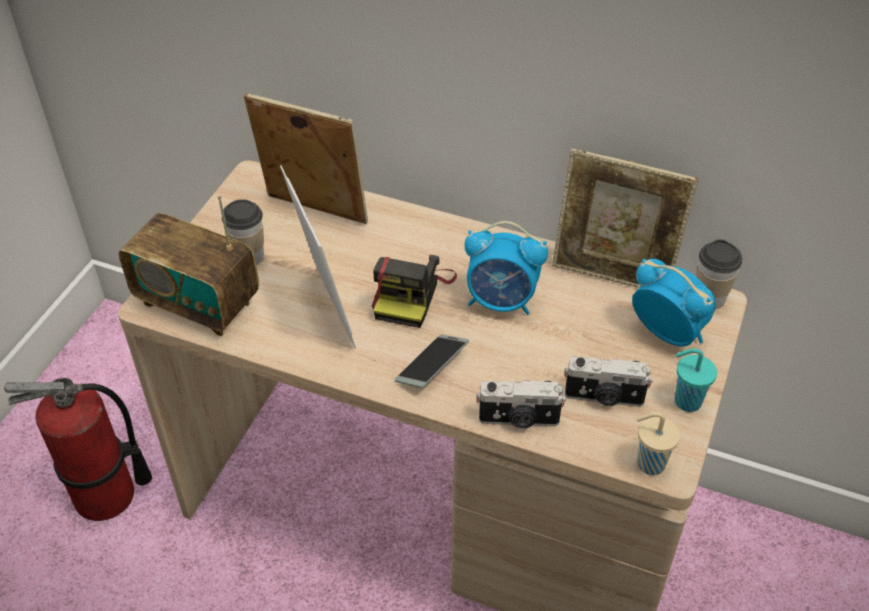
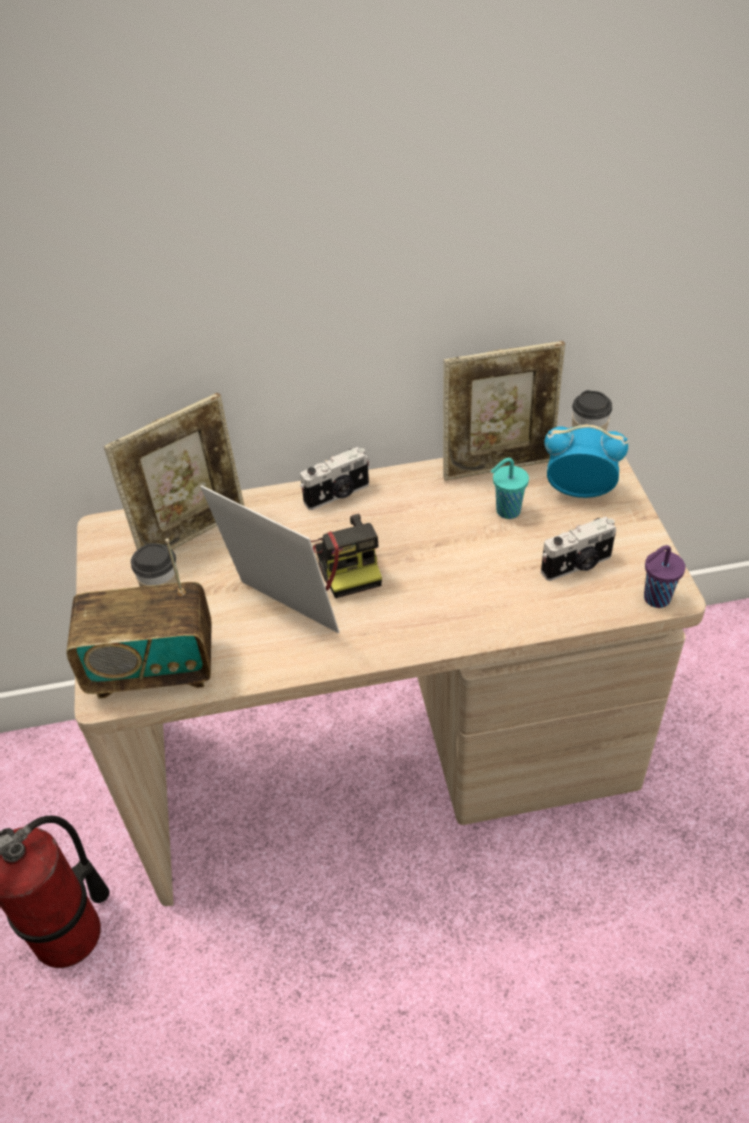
camera: 30 degrees left, 0 degrees up
(313, 212) = (193, 533): picture frame -> picture frame turned 150 degrees clockwise
(432, 366) = (419, 613): phone -> none
(501, 301) = (429, 530): alarm clock -> none
(519, 420) = (528, 619): camera -> camera (338, 495)
(648, 464) = (655, 599): beige cup -> purple cup
(686, 401) = (639, 536): turquoise cup -> turquoise cup (506, 511)

